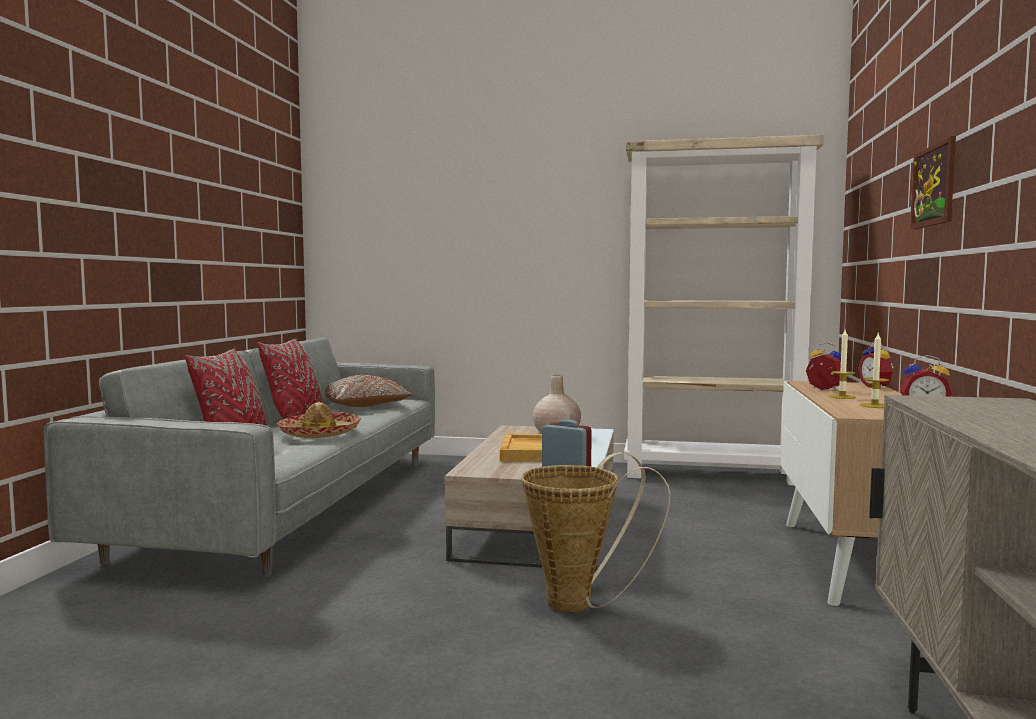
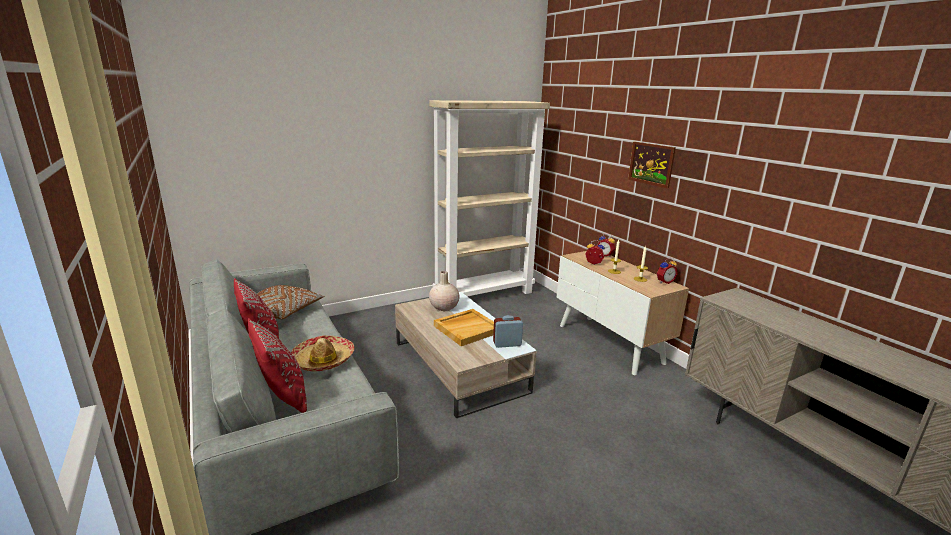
camera: 40 degrees left, 15 degrees up
(580, 603) = (556, 419): basket -> none

